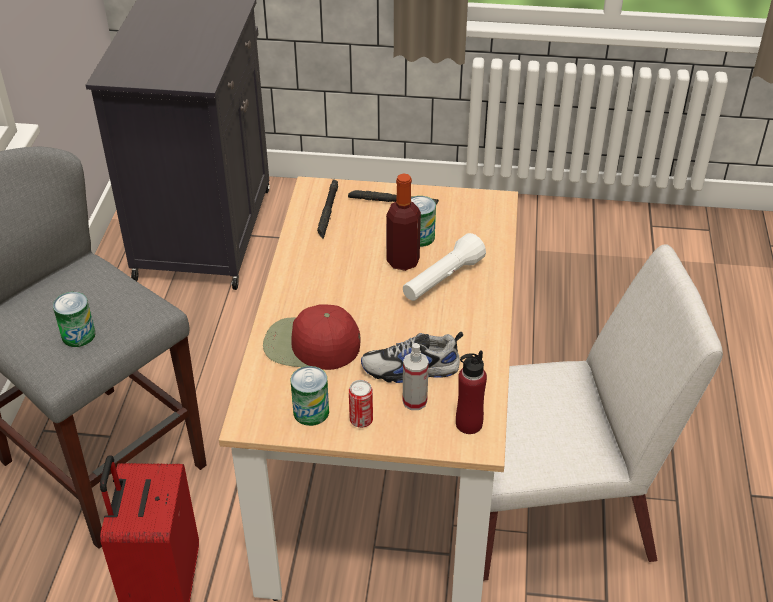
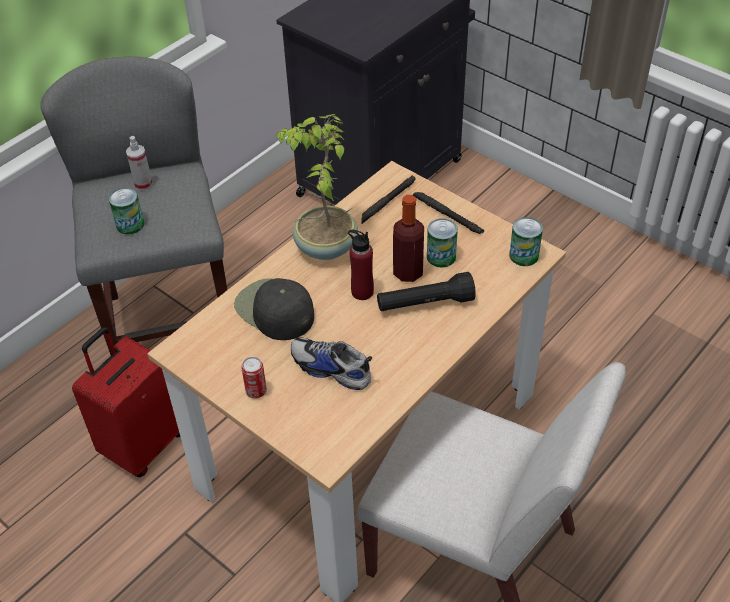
camera: 35 degrees right, 5 degrees up
(306, 272) = (324, 247): none -> potted plant
(310, 345) = (274, 310): red cap -> black cap
(311, 412) = (227, 365): can -> can (524, 255)
(414, 401) = (309, 397): spray bottle -> spray bottle (143, 184)
(442, 280) = (425, 304): white flashlight -> black flashlight
(468, 424) = (333, 438): red bottle -> red bottle (362, 292)

